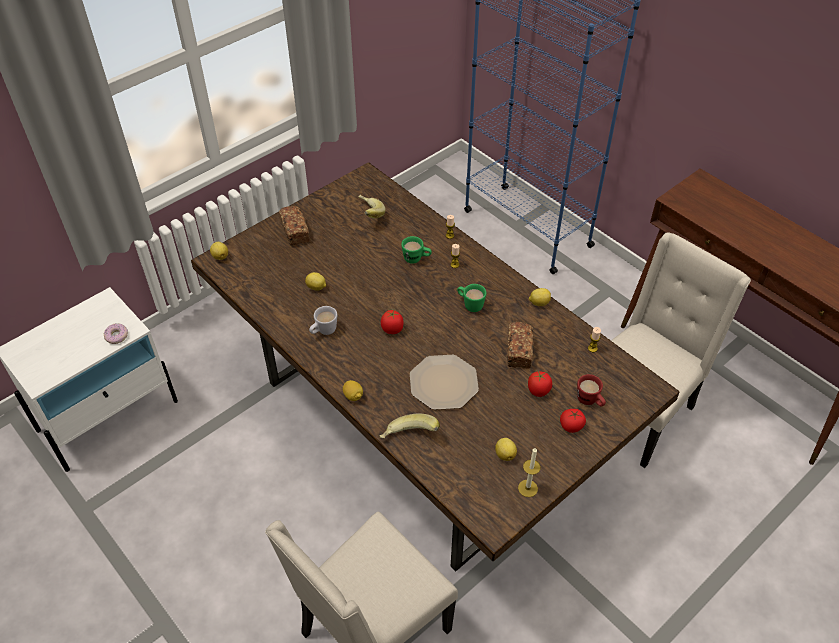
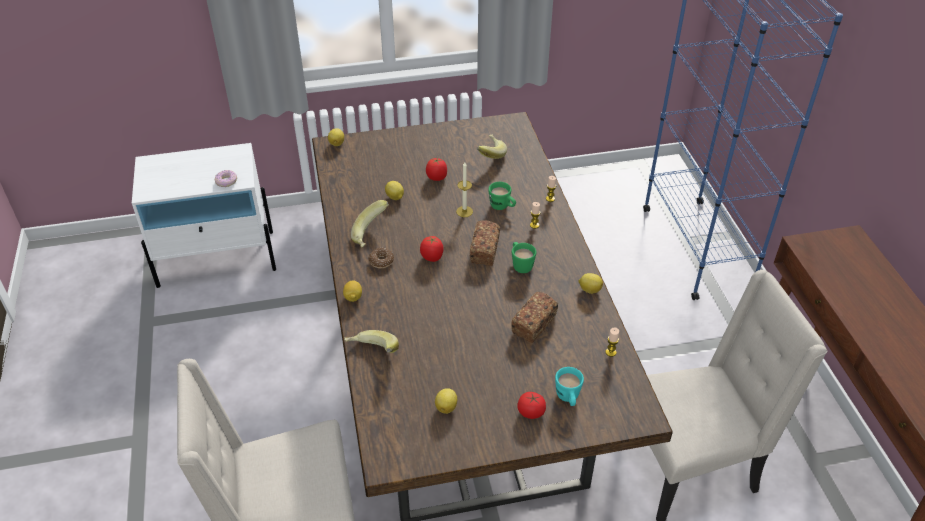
camera: 30 degrees right, 5 degrees down
(295, 232) = (414, 146): bread -> bread (485, 250)
(323, 331) = (371, 235): white mug -> banana
(351, 352) = (381, 261): none -> donut
(444, 383) = (441, 321): plate -> none
(527, 488) = (443, 446): candle -> candle (464, 211)
(538, 391) = (525, 366): tomato -> tomato (437, 177)
(590, 401) = (568, 398): red mug -> turquoise mug

